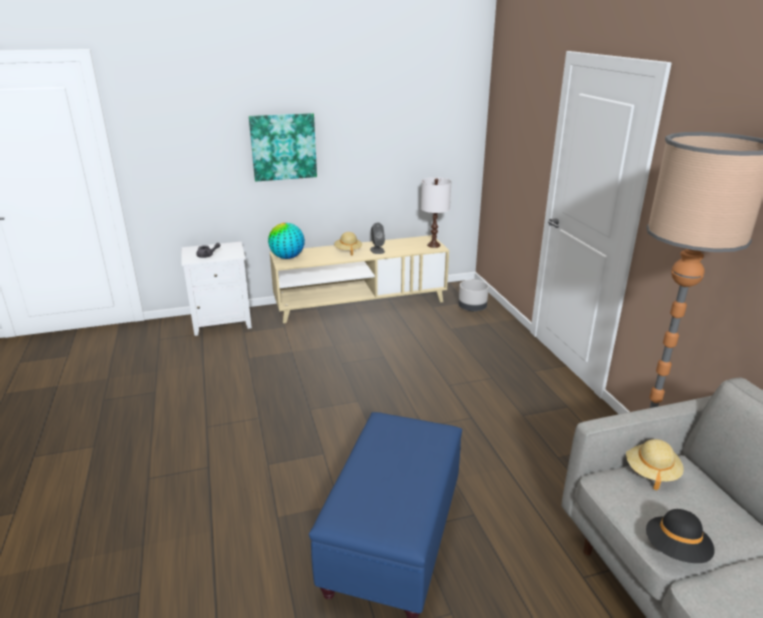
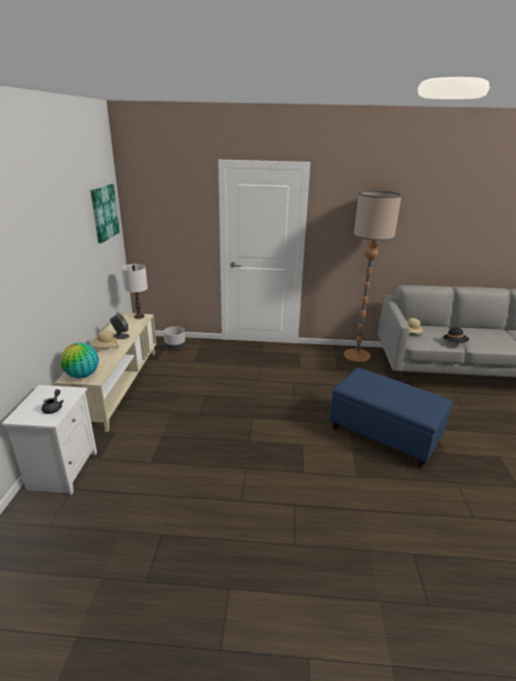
camera: 70 degrees left, 0 degrees up
(283, 147) = (42, 274): picture -> picture (104, 212)

